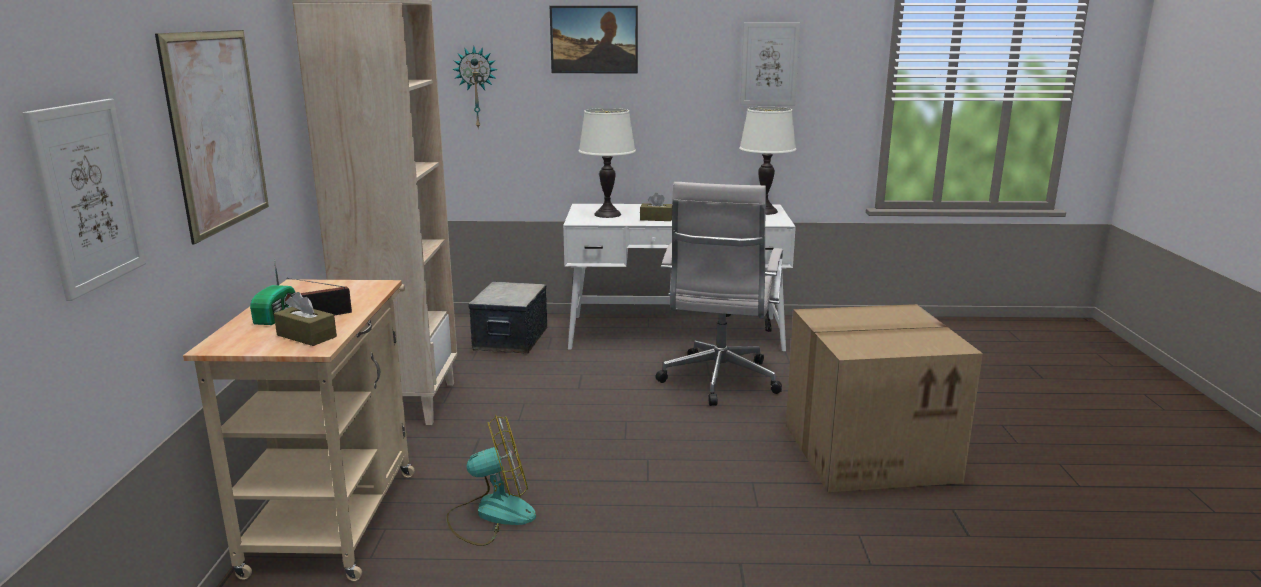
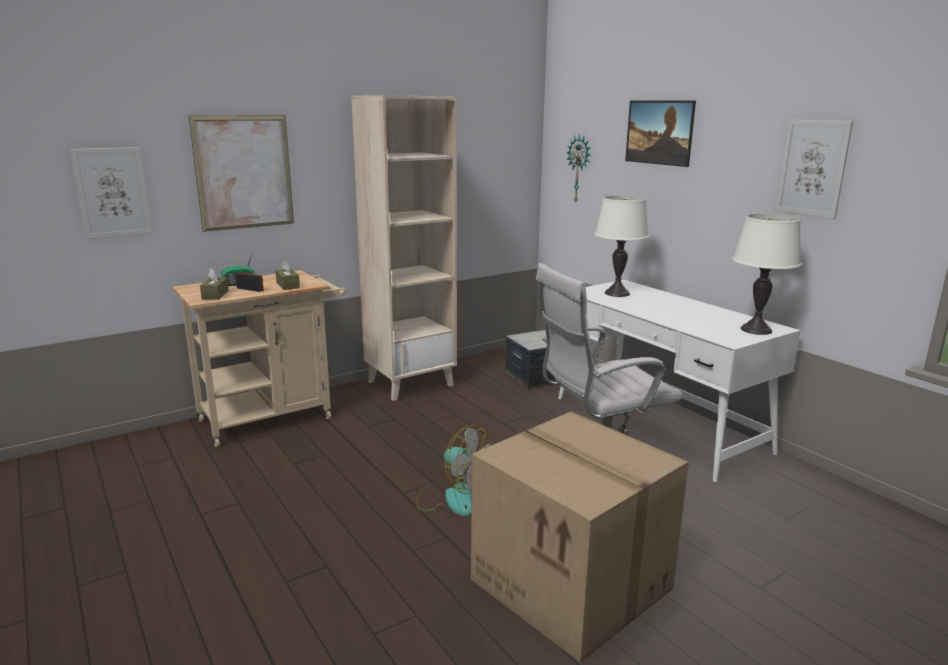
camera: 55 degrees right, 0 degrees up
(491, 514) = (309, 456): fan -> fan (453, 497)
(656, 219) = (639, 306): brown tissue box -> brown tissue box (288, 285)

